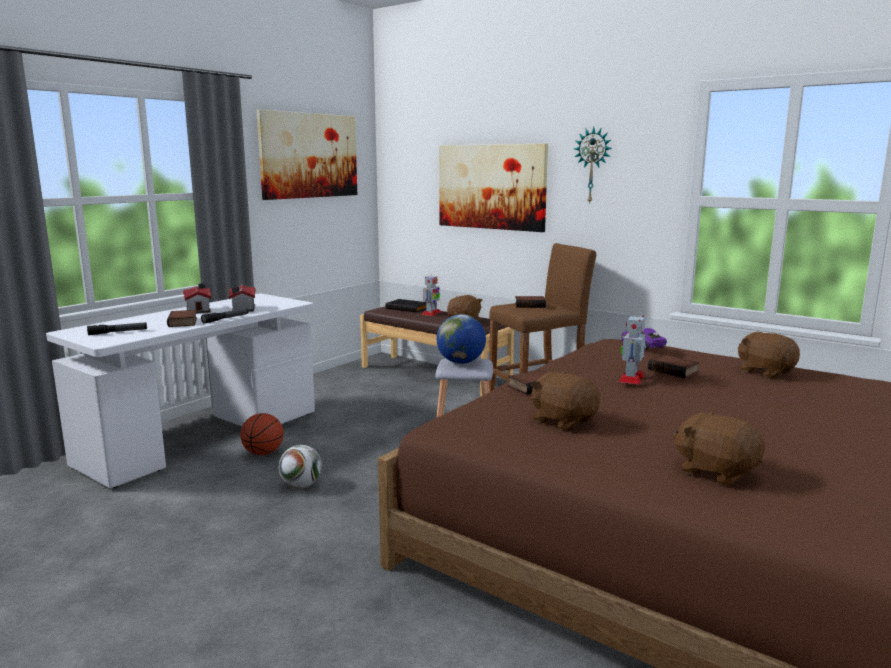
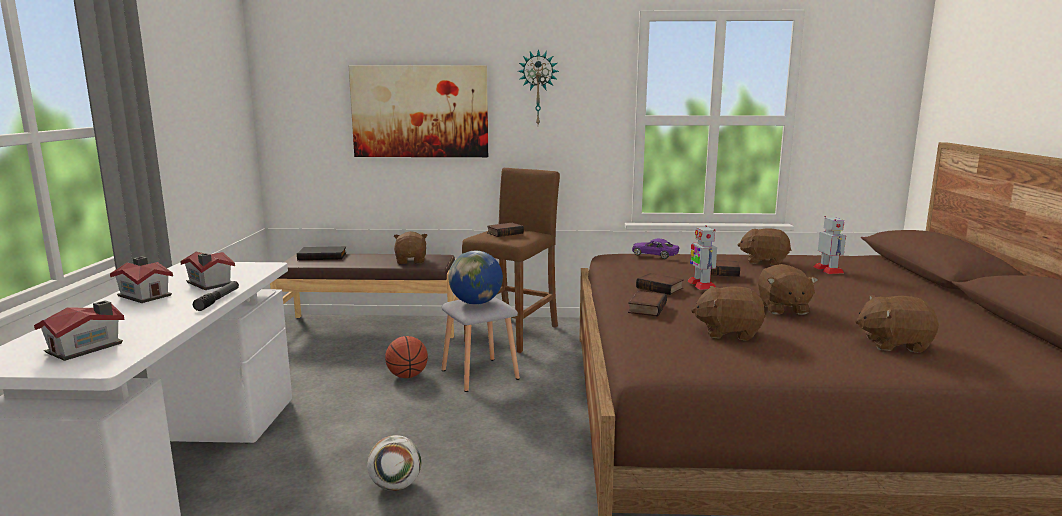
camera: 35 degrees left, 0 degrees up
(118, 332) = (87, 348): flashlight -> toy house
(184, 322) = (164, 315): book -> book (660, 288)
(263, 453) = (293, 465): basketball -> basketball (407, 376)
(309, 155) = (194, 76): picture -> none
(431, 313) = (360, 258): toy robot -> toy robot (828, 270)
(671, 415) = (782, 308): none -> brown plush toy

